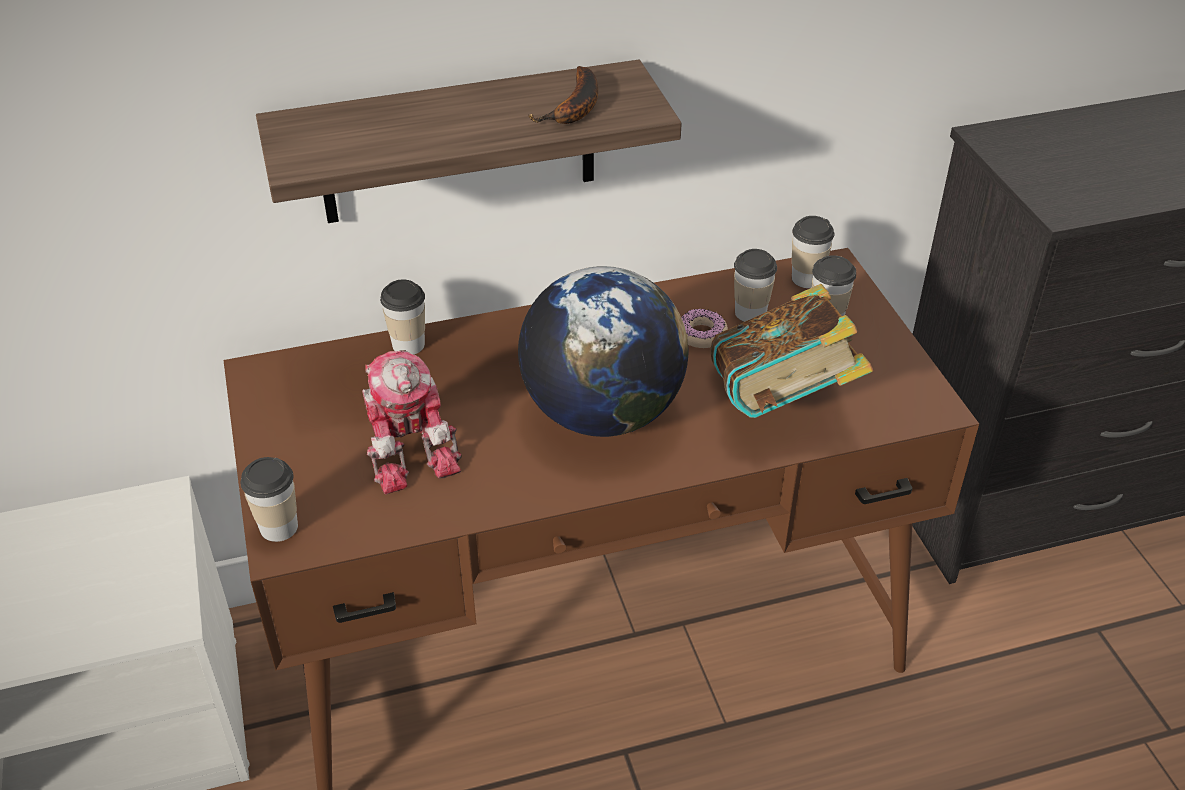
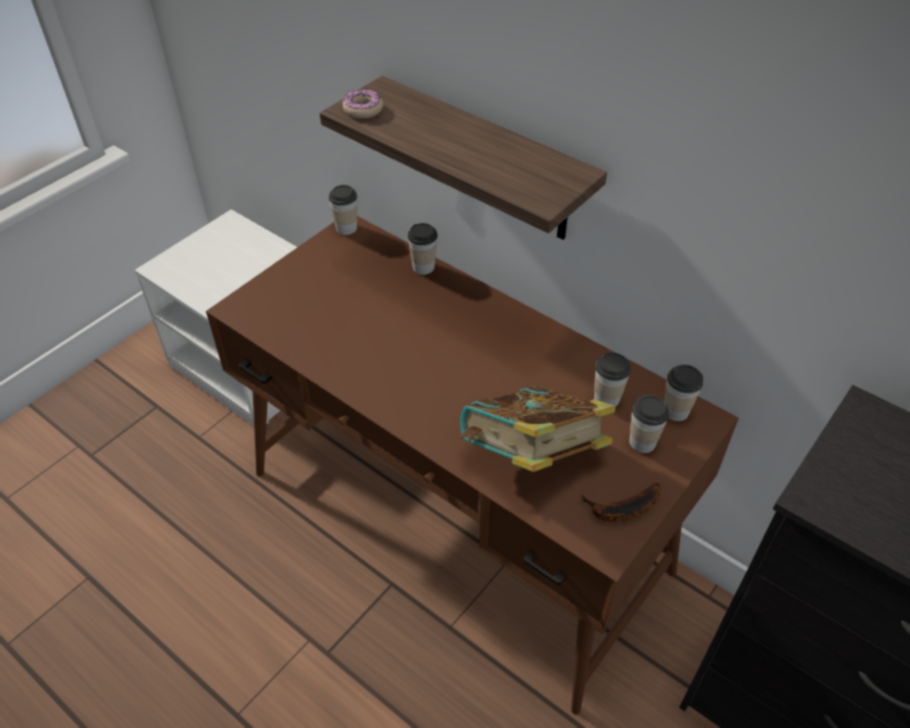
camera: 55 degrees right, 5 degrees up
(278, 527) = (247, 299): cup -> cup (346, 228)
(410, 446) = (344, 312): toy robot -> none
(575, 108) = (513, 173): banana -> banana (621, 509)
(602, 413) = (441, 376): globe -> none
(701, 334) = (559, 385): donut -> donut (363, 109)

